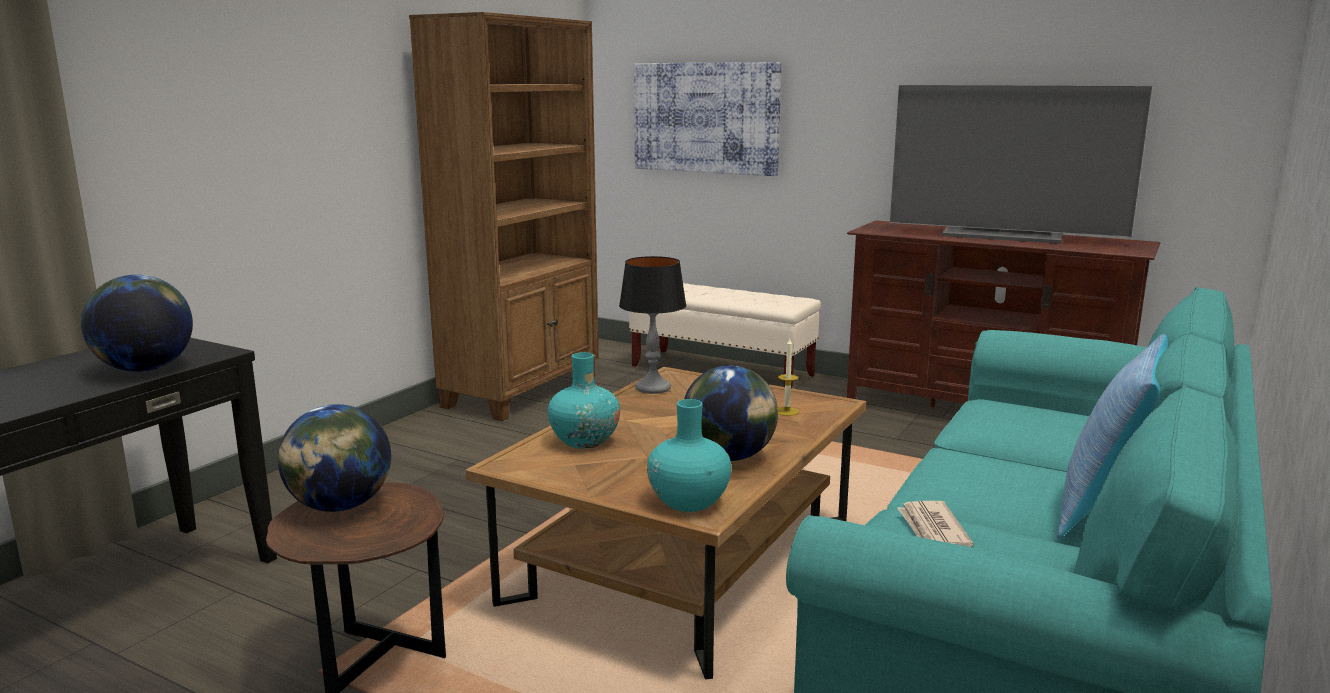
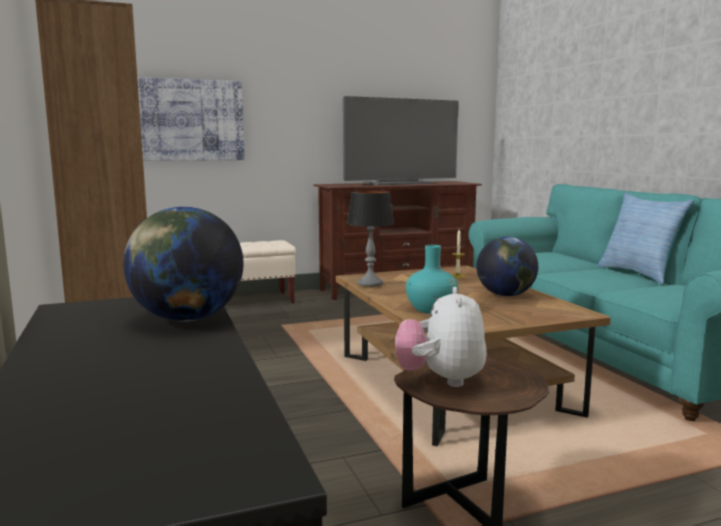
camera: 50 degrees left, 5 degrees down
(340, 506) = (441, 380): globe -> plush toy
(688, 502) = (558, 312): turquoise vase -> none
(933, 530) = (646, 290): newspaper -> none

